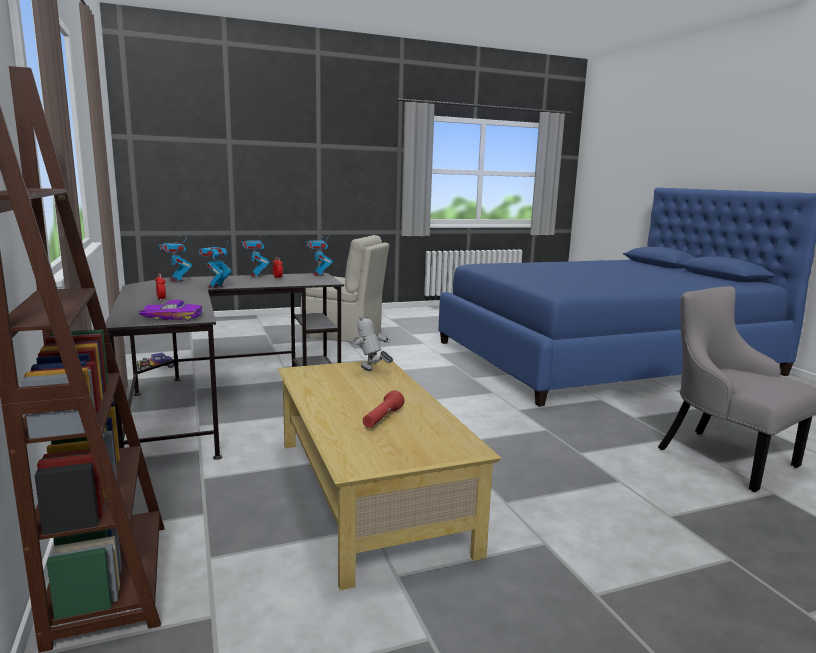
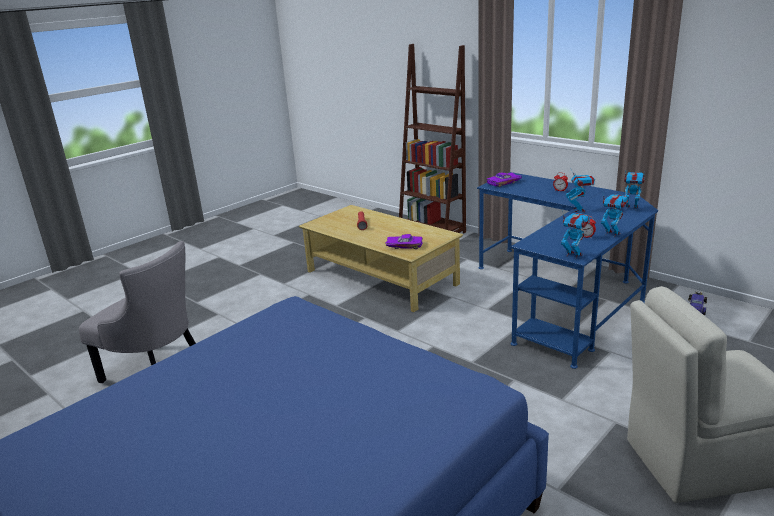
camera: 155 degrees right, 10 degrees up
(219, 401) = (563, 296): black desk -> blue desk
(371, 372) = (404, 245): toy robot -> purple toy car

